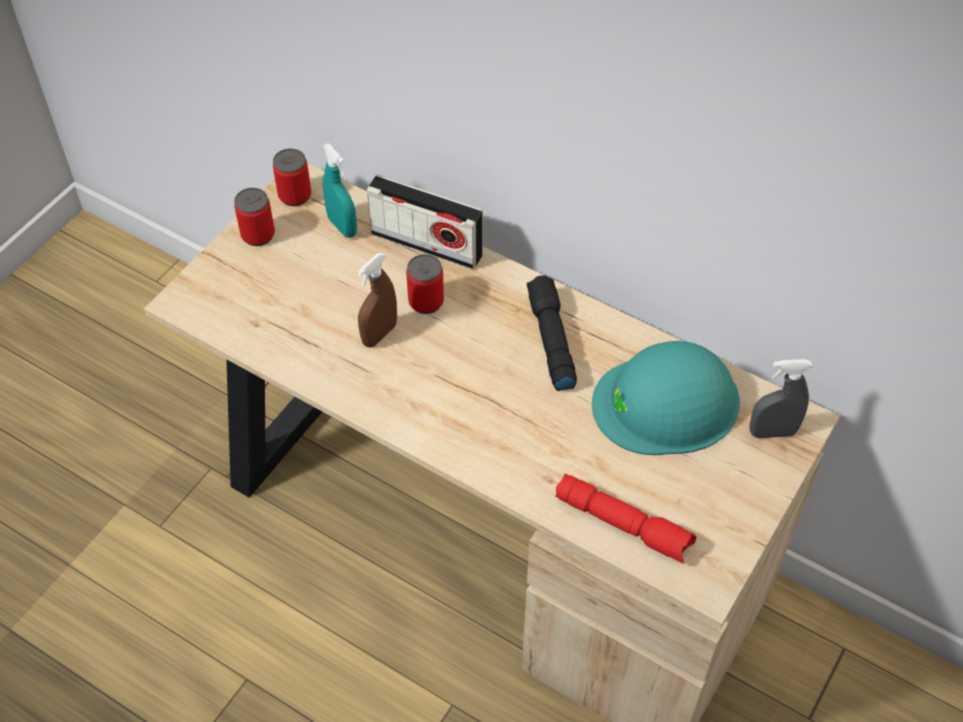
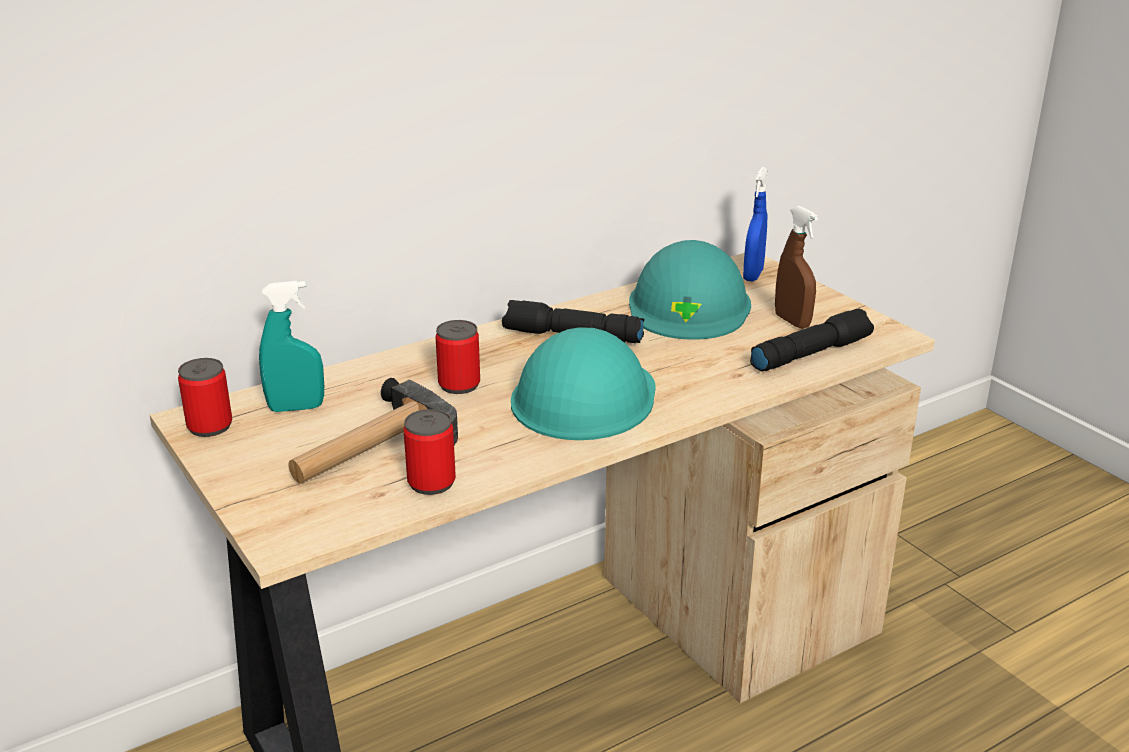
camera: 65 degrees left, 25 degrees down
(258, 235) = (240, 463): can -> can (431, 482)
(308, 293) = (371, 449): none -> hammer
(379, 334) = (476, 420): brown spray bottle -> brown spray bottle (792, 321)
(426, 244) = (381, 367): radio -> none
(450, 386) = (584, 397): none -> turquoise hard hat
(624, 524) = (810, 353): red flashlight -> black flashlight
(772, 432) = (753, 275): grey spray bottle -> blue spray bottle

